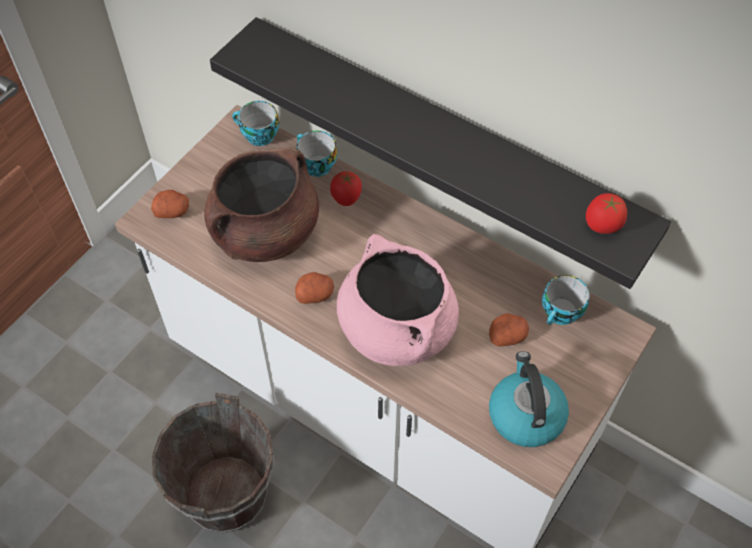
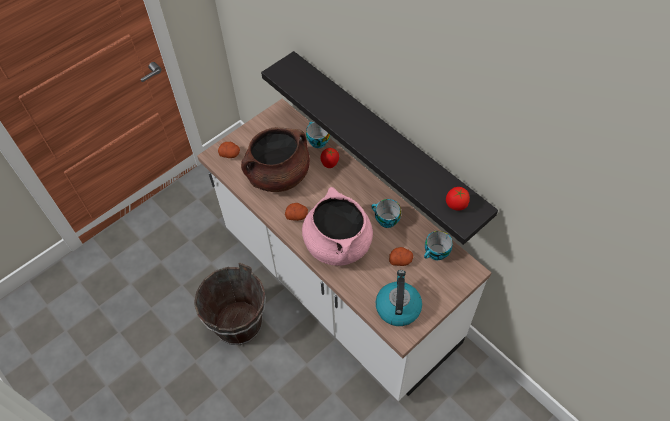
camera: 15 degrees right, 0 degrees up
(258, 136) = (289, 118): cup -> cup (385, 220)

